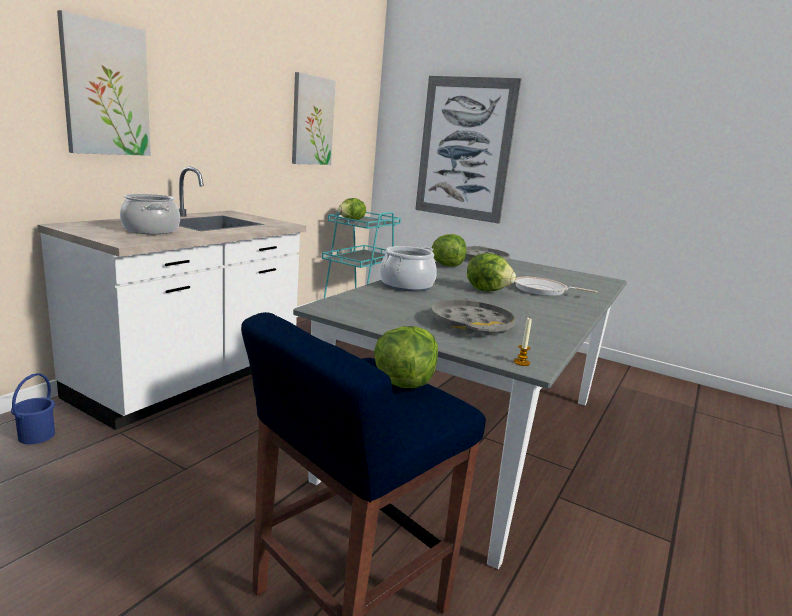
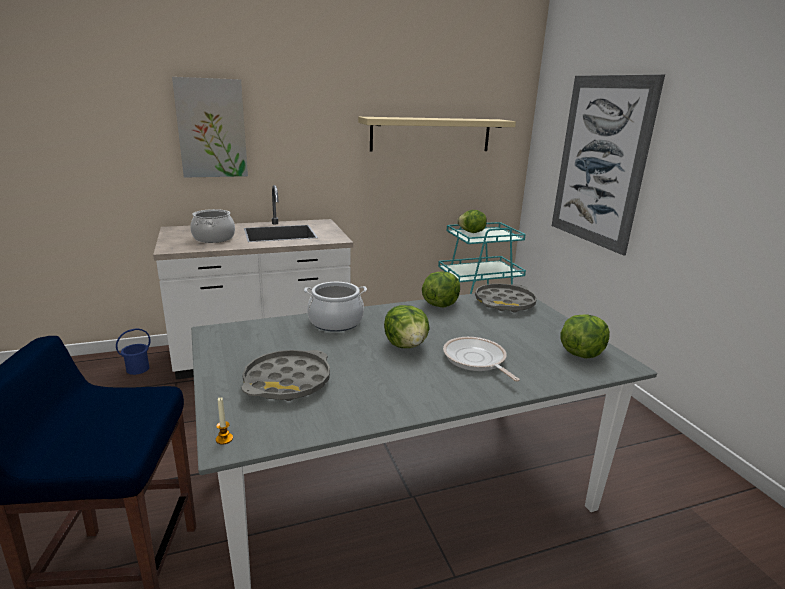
camera: 40 degrees right, 5 degrees up
(312, 121) = (431, 134): picture -> beige shelf
(403, 382) = (138, 420): lettuce -> lettuce (581, 353)

